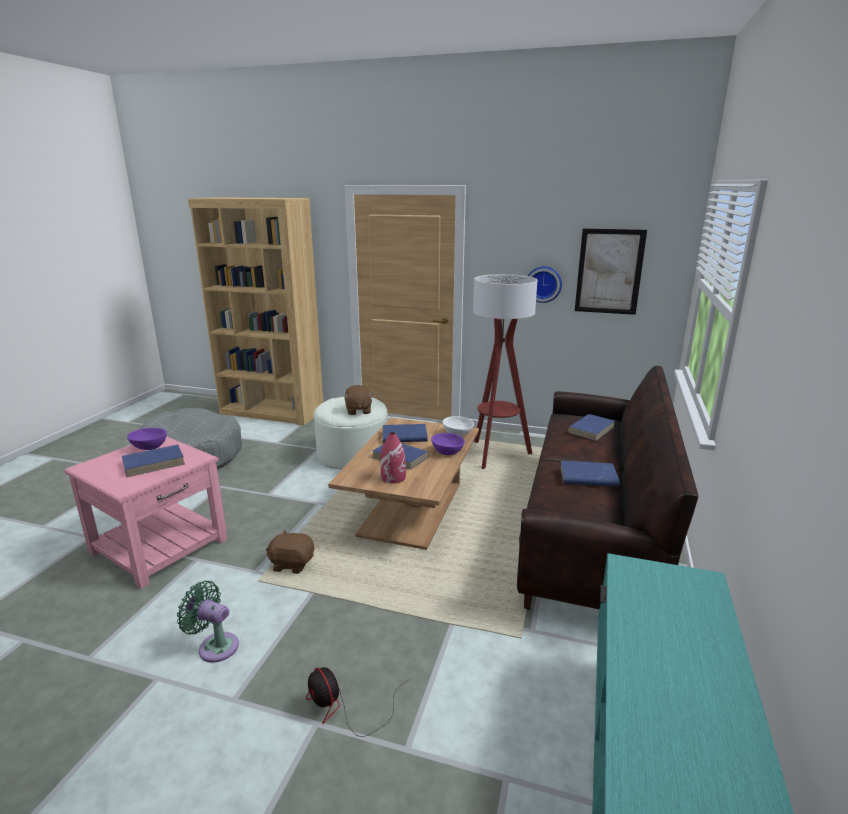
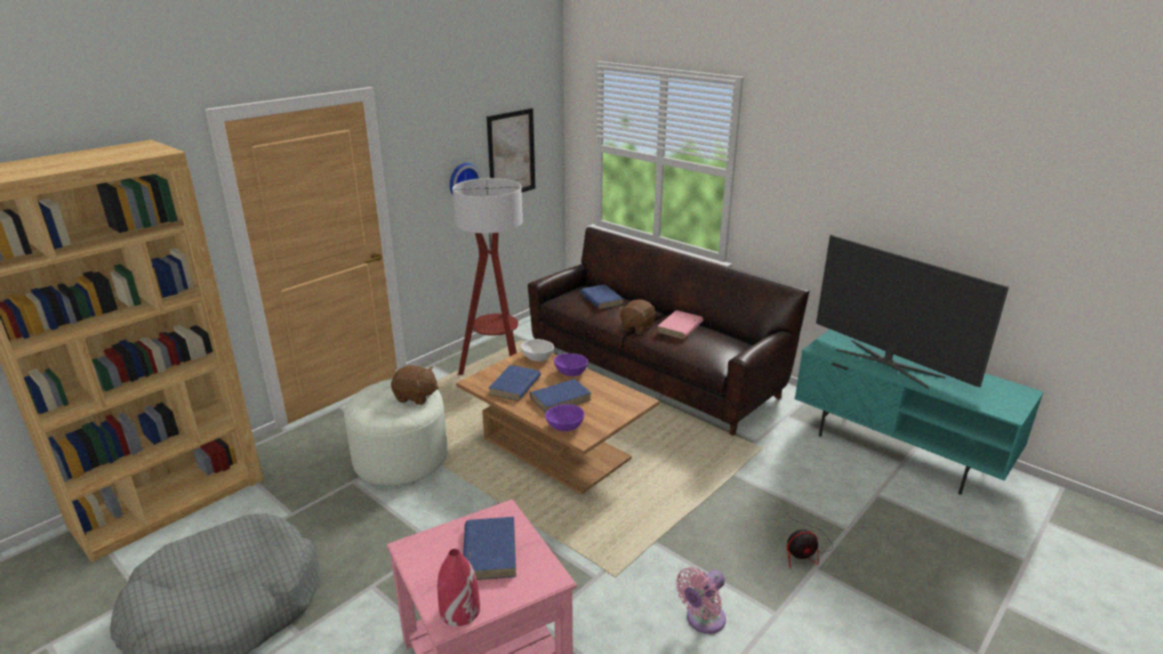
camera: 65 degrees left, 5 degrees up
(149, 447) = (430, 555): purple bowl -> purple bowl (565, 427)
(215, 646) = (703, 620): green fan -> pink fan
(292, 564) = (599, 547): brown plush toy -> brown plush toy (636, 327)
(393, 477) = (599, 412): red vase -> red vase (459, 610)
(587, 477) = (679, 327): blue book -> pink book
(663, 641) = (889, 363): none -> television

